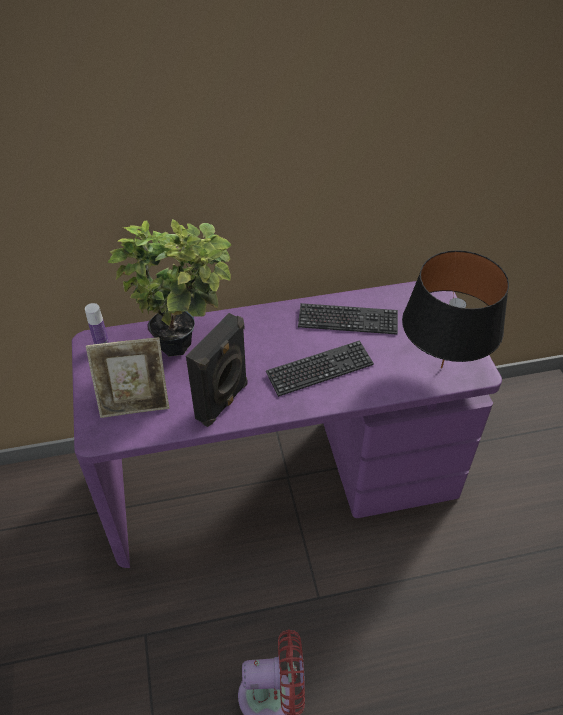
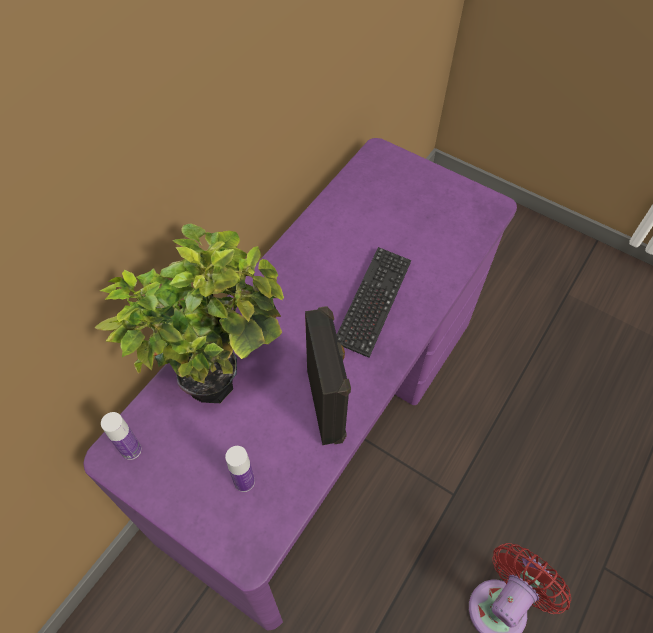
camera: 45 degrees left, 10 degrees up
(135, 403) = (244, 481): picture frame -> bottle
(347, 320) = (343, 235): keyboard -> none
(441, 367) = (463, 223): black table lamp -> none

